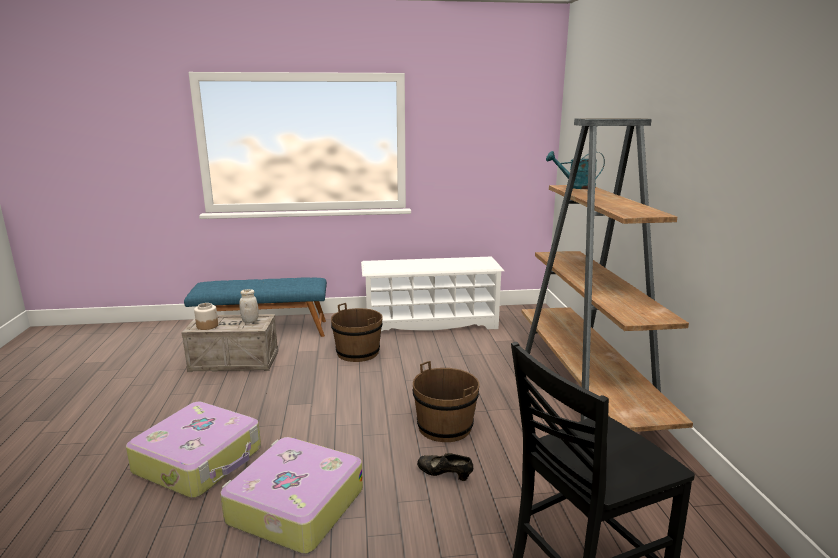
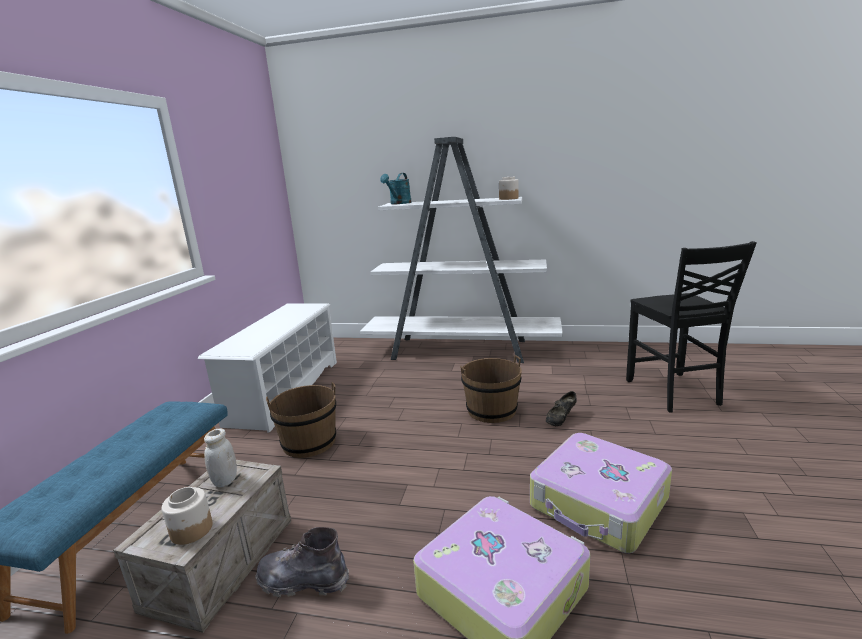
camera: 70 degrees left, 0 degrees up
(217, 388) = (303, 581): none -> grey boot
(586, 387) = (462, 350): brown bookcase -> white bookcase
(636, 213) = (508, 198): none -> jar

